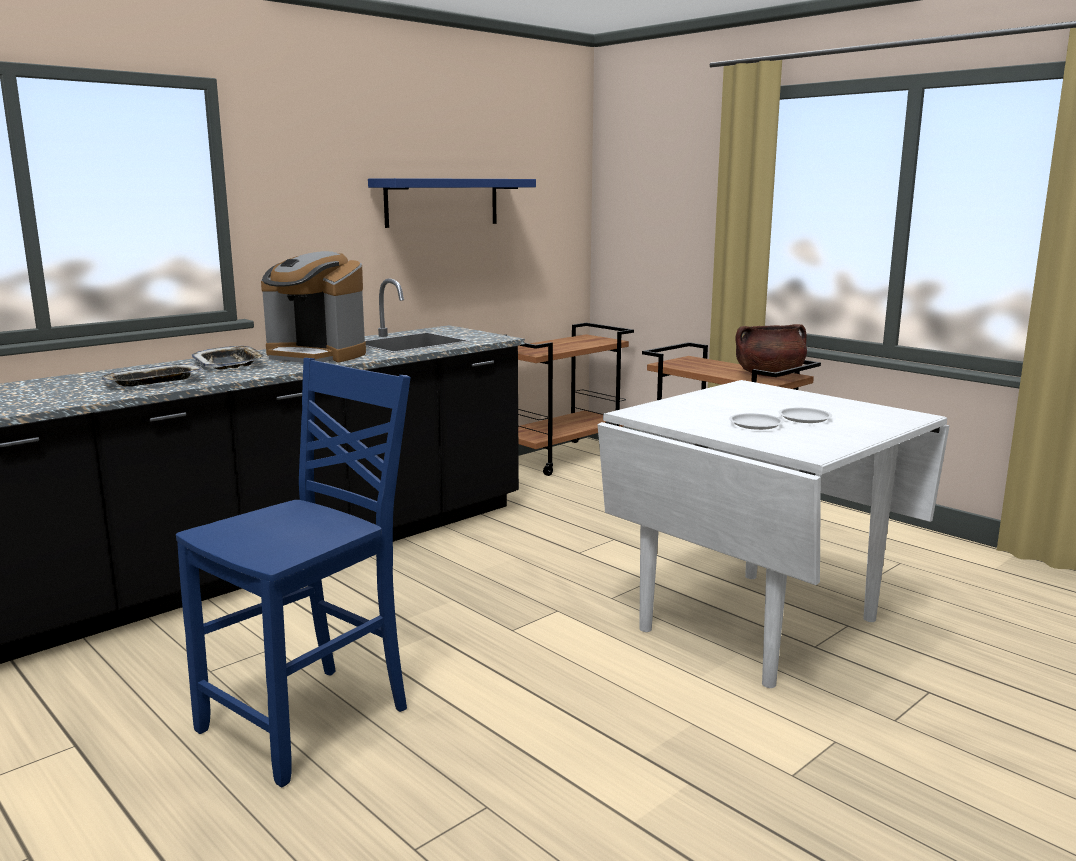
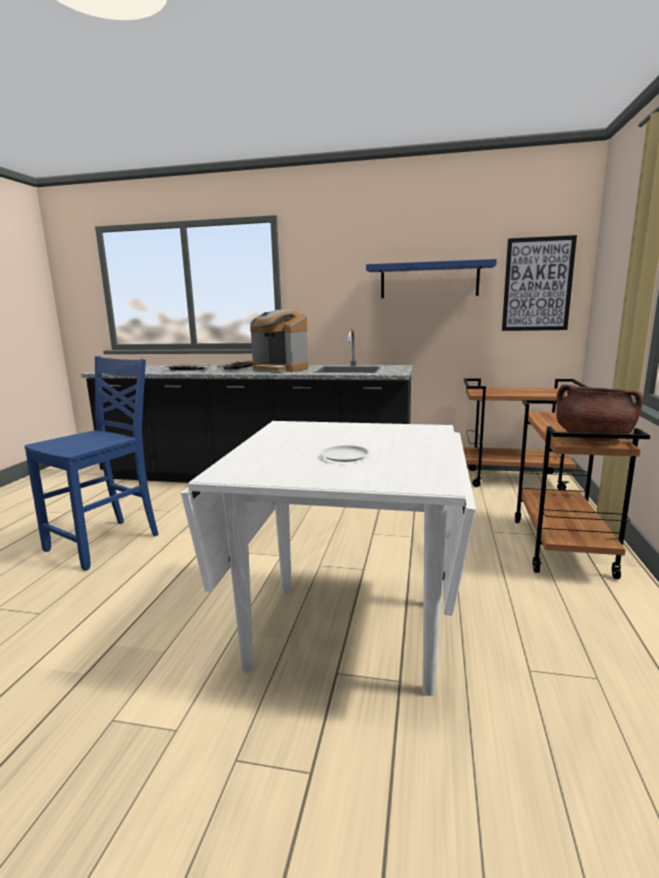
camera: 55 degrees right, 0 degrees up
(310, 720) = (106, 542): blue chair -> blue chair turned 60 degrees counterclockwise
(316, 355) = (280, 369): coffee machine -> coffee machine turned 45 degrees counterclockwise
(549, 210) = (537, 284): none -> picture
(756, 425) = (297, 449): white plate -> none

